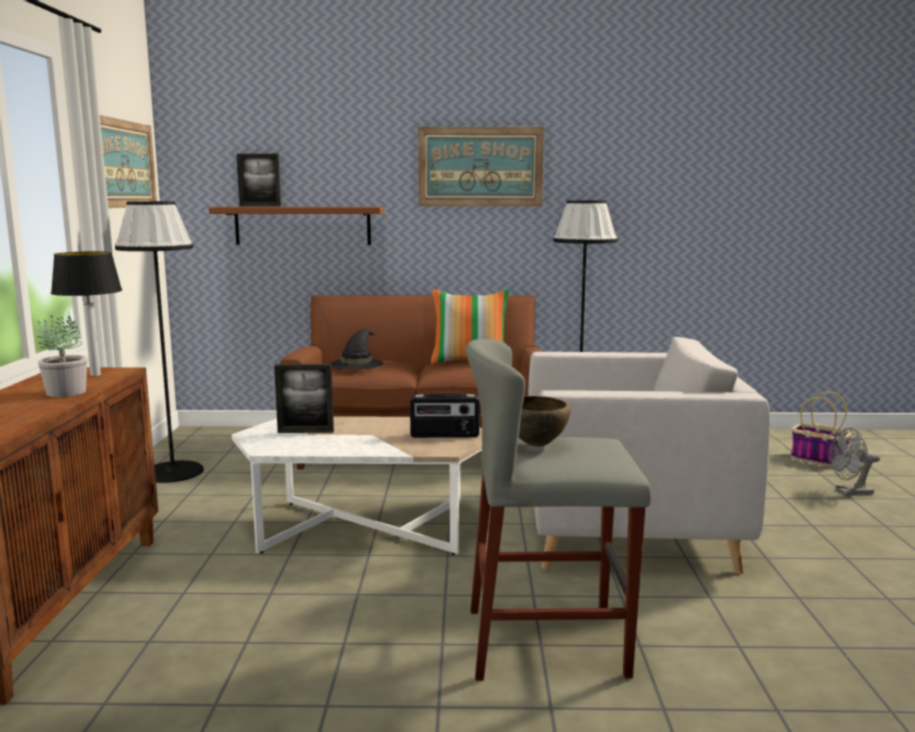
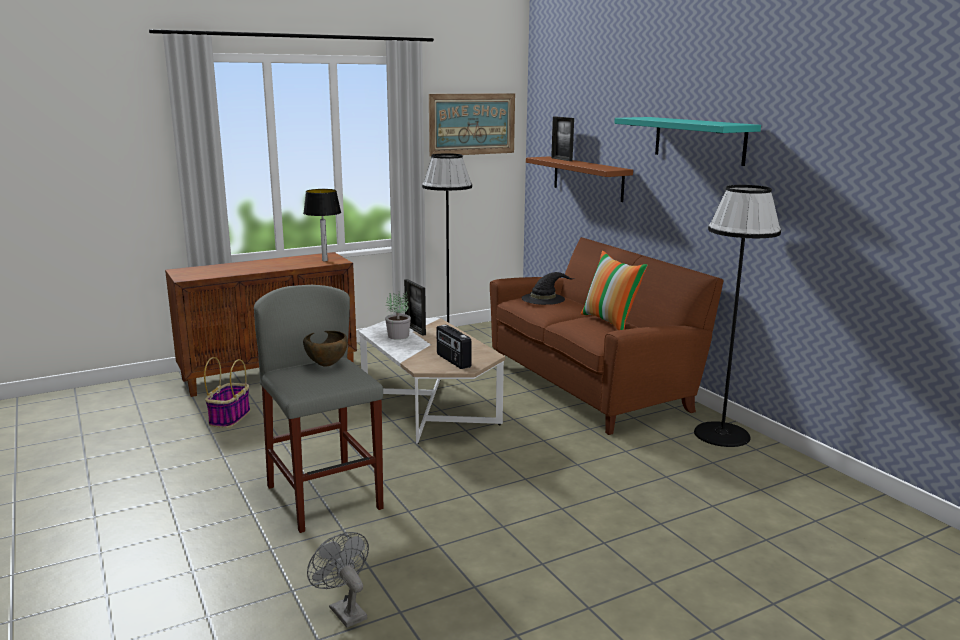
camera: 60 degrees right, 5 degrees up
(66, 392) = (286, 265): potted plant -> potted plant (398, 336)
(480, 167) = (699, 140): picture -> turquoise shelf
(626, 527) = (533, 492): grey armchair -> none
(817, 459) = (885, 572): basket -> basket (230, 417)
(849, 492) = (792, 601): grey fan -> grey fan (344, 610)

